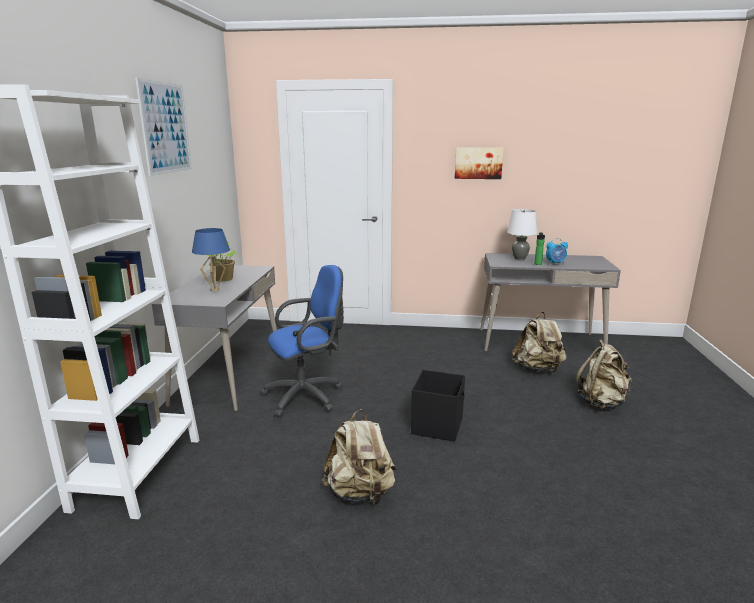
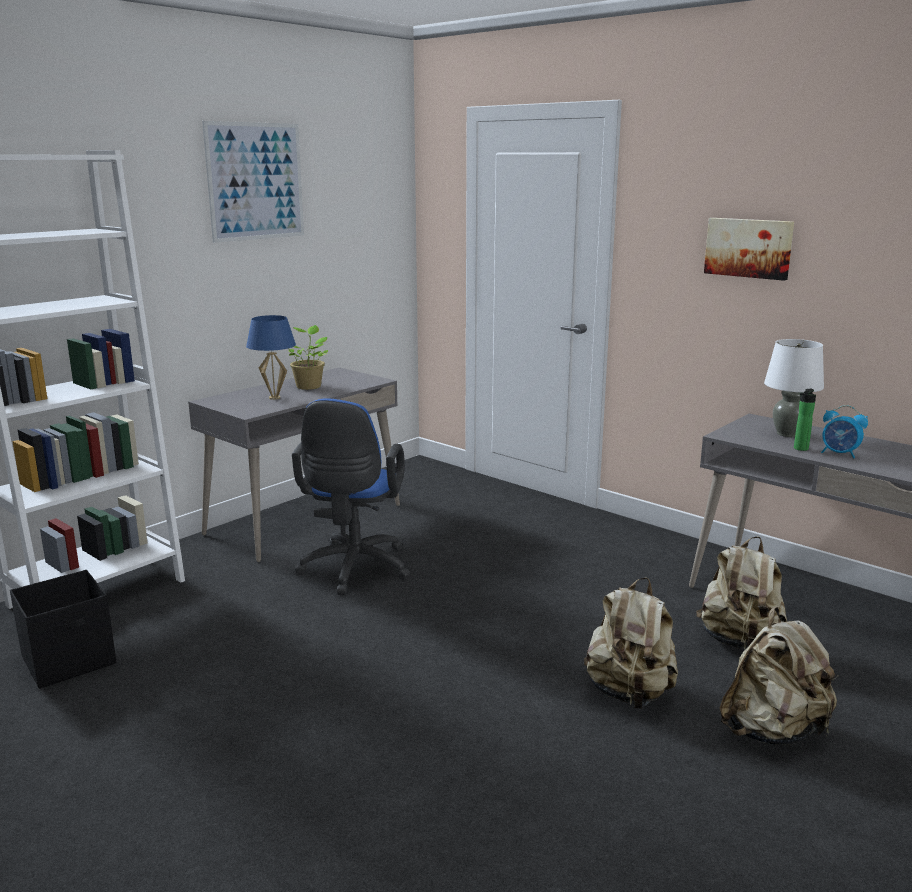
camera: 35 degrees right, 0 degrees up
(307, 396) = (353, 570): blue office chair -> blue office chair turned 90 degrees clockwise
(360, 494) = (252, 701): beige backpack -> beige backpack (629, 693)
(438, 425) = (456, 663): black storage box -> black storage box (70, 661)

